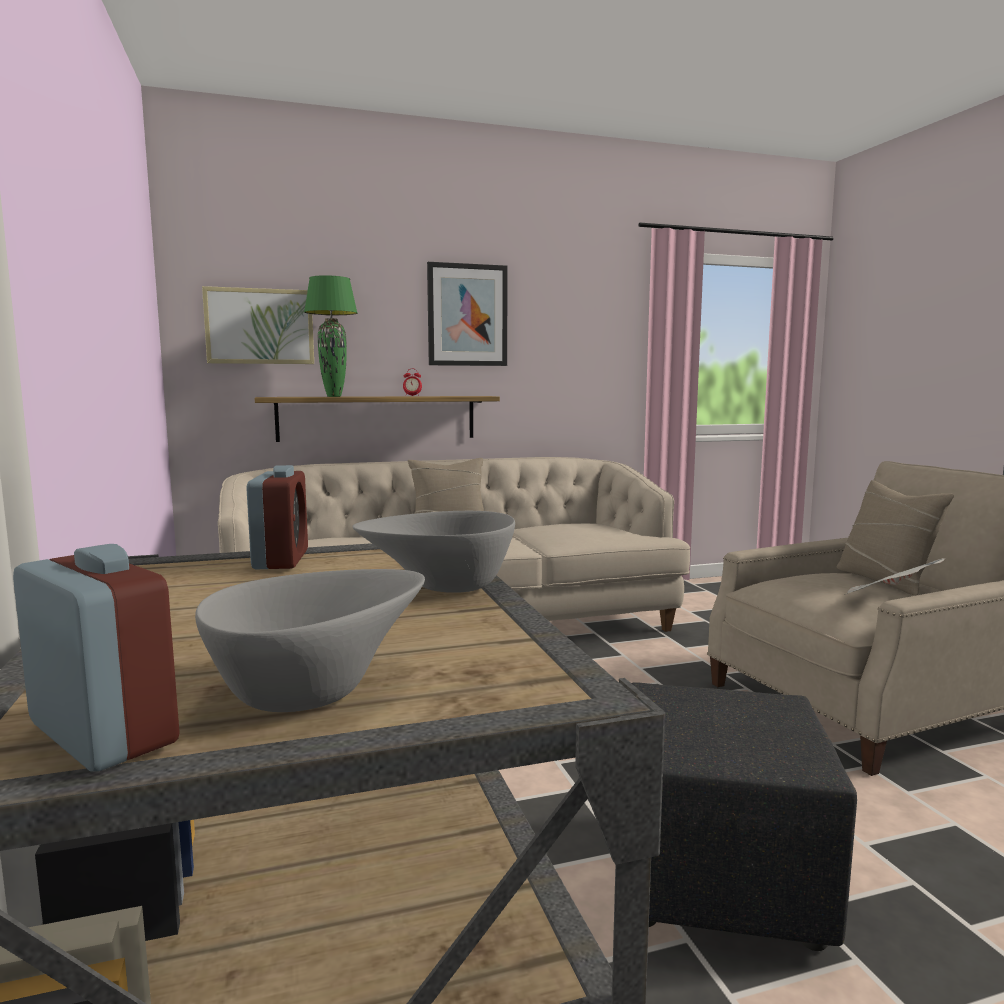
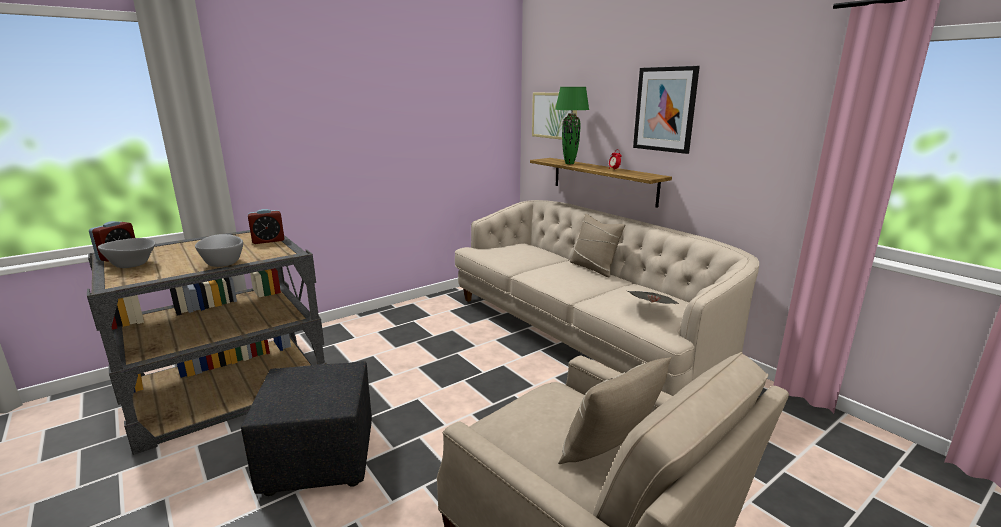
camera: 70 degrees right, 10 degrees up
(887, 601) = (515, 440): newspaper -> newspaper (652, 310)

